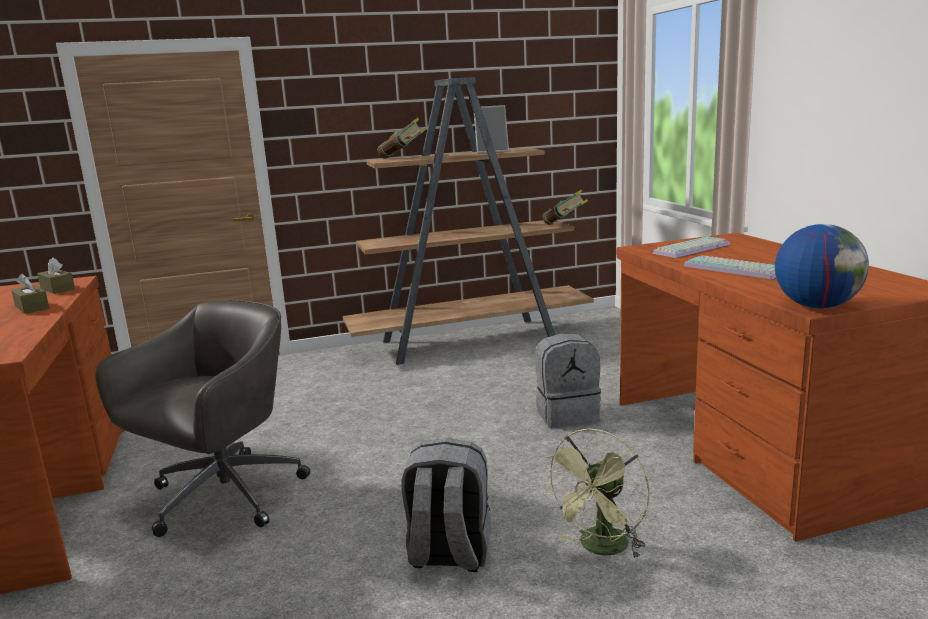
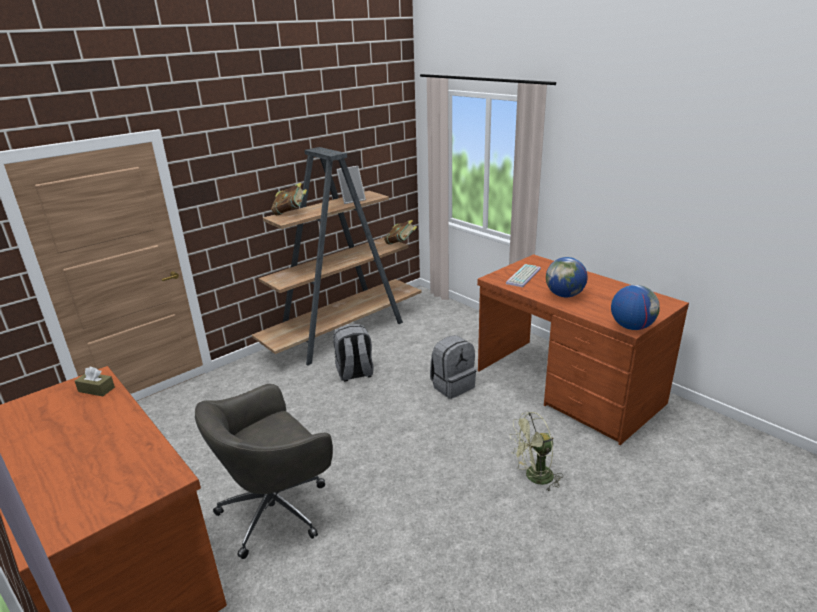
camera: 25 degrees left, 10 degrees up
(32, 307) = (108, 417): brown tissue box -> none
(222, 497) = (277, 509): grey office chair -> grey office chair turned 135 degrees counterclockwise
(448, 554) = (457, 506): grey backpack -> grey backpack (355, 373)
(600, 549) = (534, 477): green fan -> green fan turned 60 degrees clockwise
(735, 269) = (564, 295): keyboard -> globe

